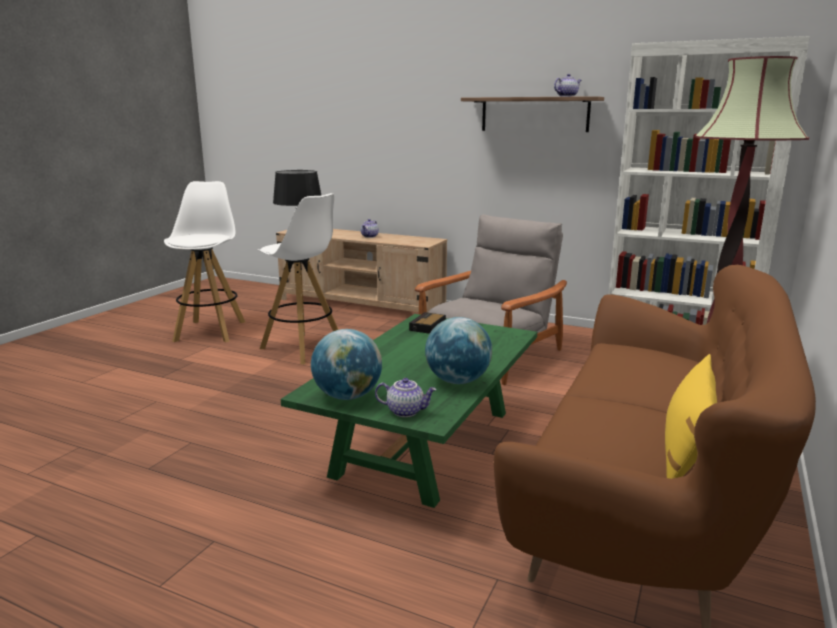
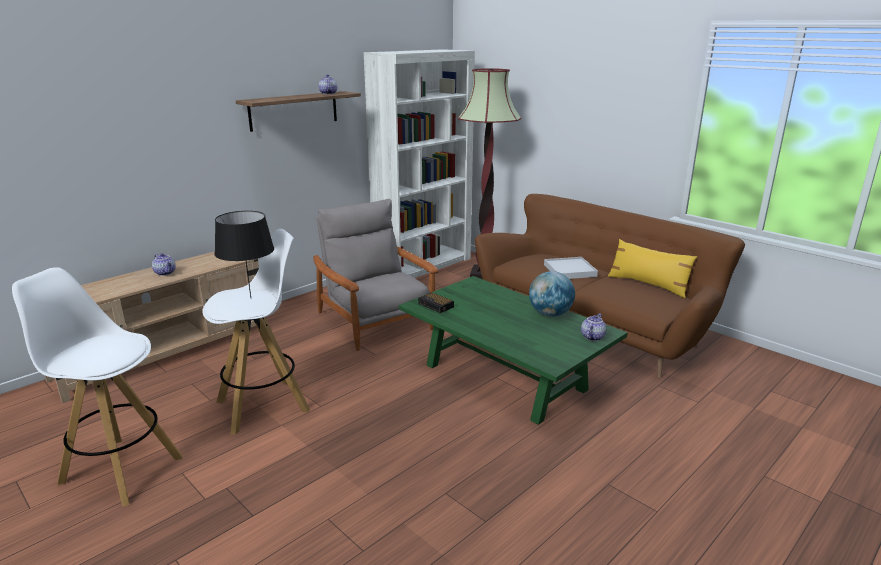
camera: 70 degrees left, 5 degrees up
(348, 396) = (562, 352): globe -> none
(645, 382) = (569, 270): none -> white tray

